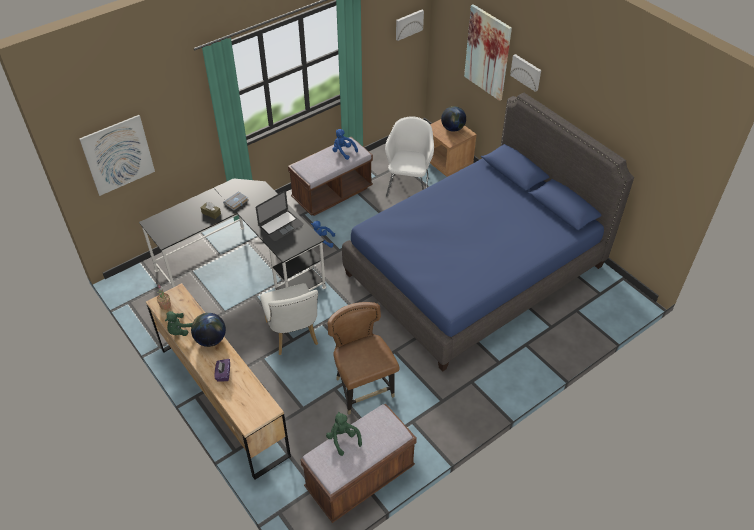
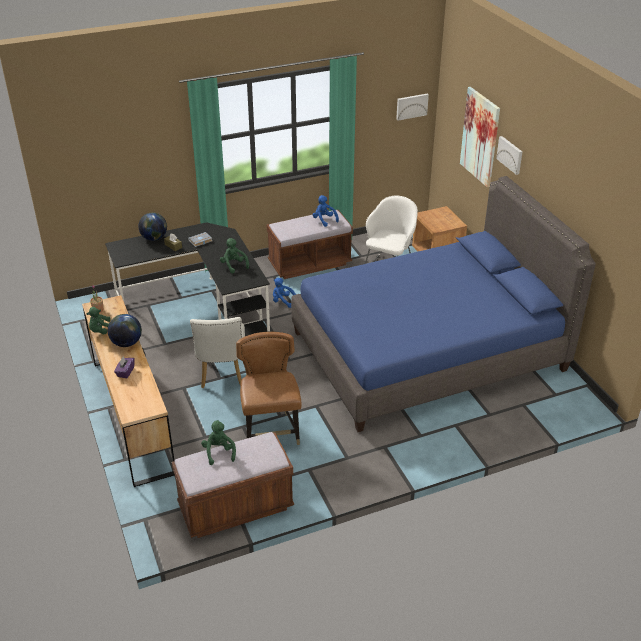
camera: 15 degrees right, 10 degrees down
(118, 155) = (96, 172): picture -> none
(281, 225) = (233, 265): laptop -> green plush toy
(453, 128) = (444, 218): globe -> globe (154, 238)

